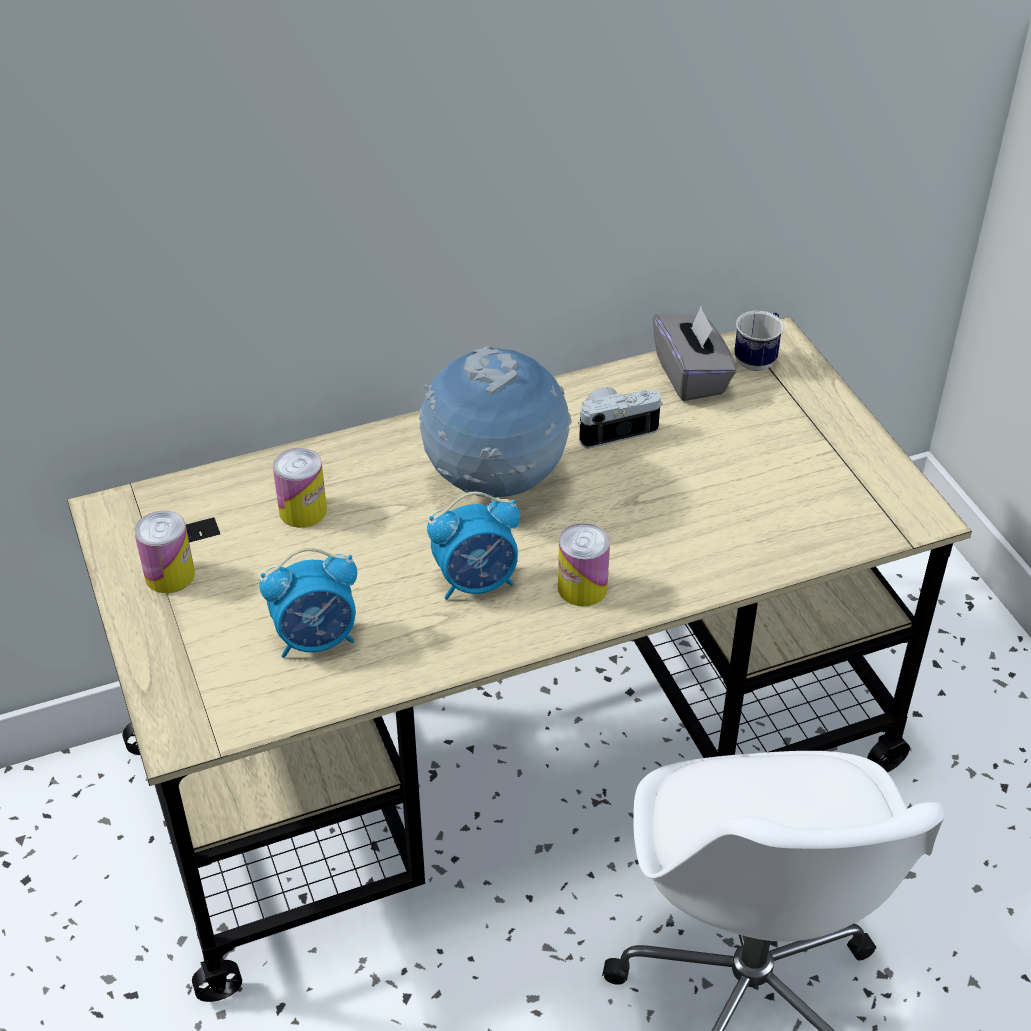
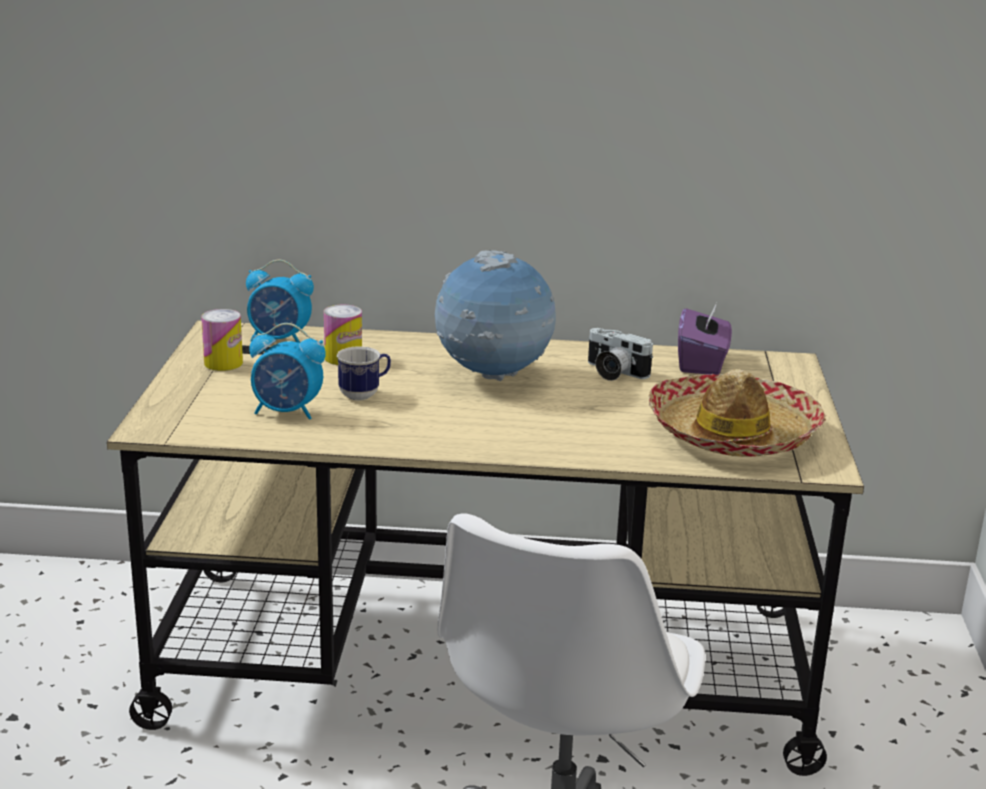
camera: 25 degrees right, 20 degrees down
(477, 582) = (429, 415): alarm clock -> alarm clock (279, 340)
(582, 588) = (505, 436): can -> none
(614, 428) = (613, 372): camera -> camera turned 150 degrees counterclockwise
(691, 376) = (702, 363): grey tissue box -> purple tissue box
(758, 359) = (766, 366): mug -> mug (365, 394)
(802, 492) = (733, 434): none -> hat

